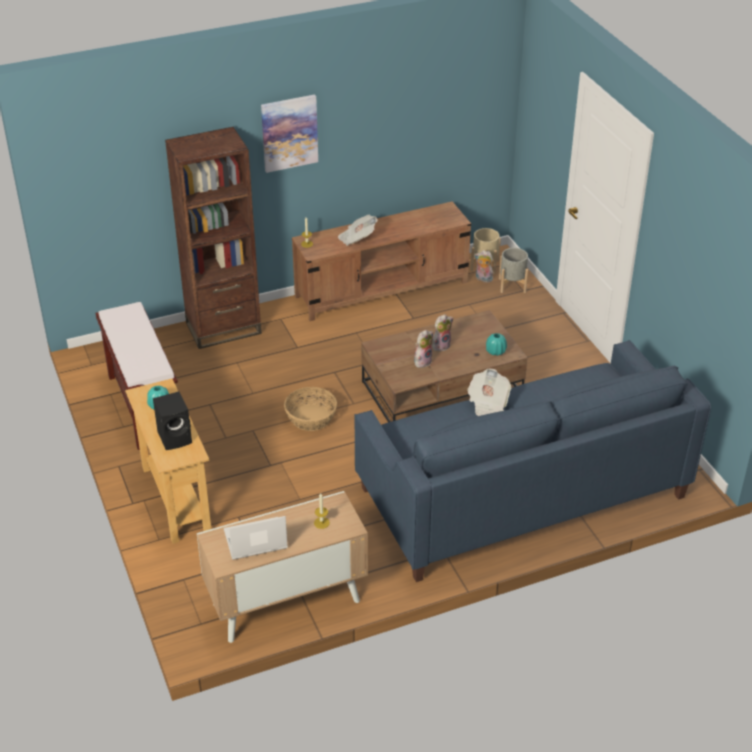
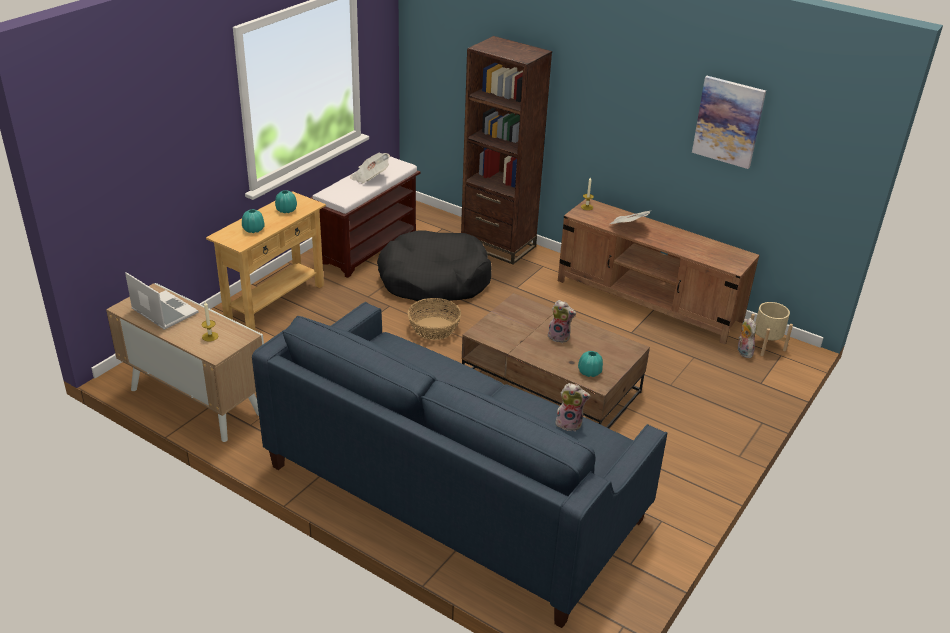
camera: 55 degrees right, 5 degrees down
(176, 437) = (253, 229): black speaker -> turquoise vase
(239, 388) = (434, 280): none -> black dog bed
(289, 133) = (604, 85): picture -> picture (728, 121)
(422, 361) = (524, 334): plush toy -> plush toy (569, 423)
(487, 403) = (477, 380): newspaper -> newspaper (370, 177)
(512, 285) = (759, 373): grey planter -> none

